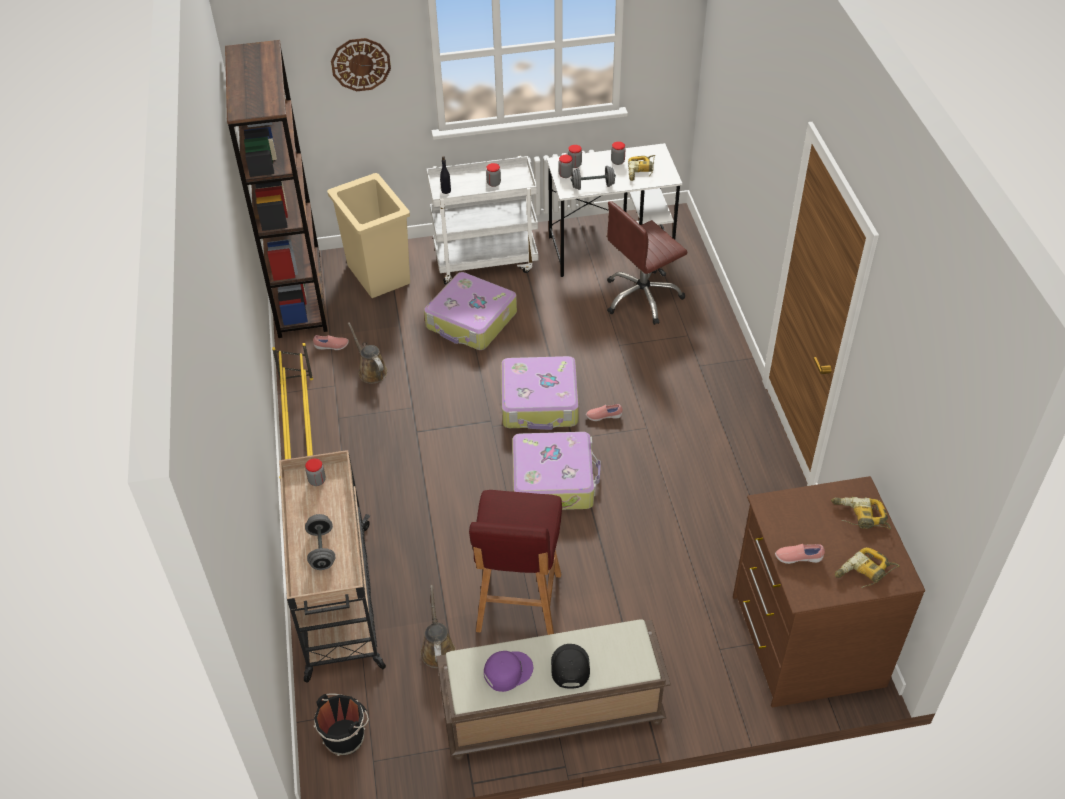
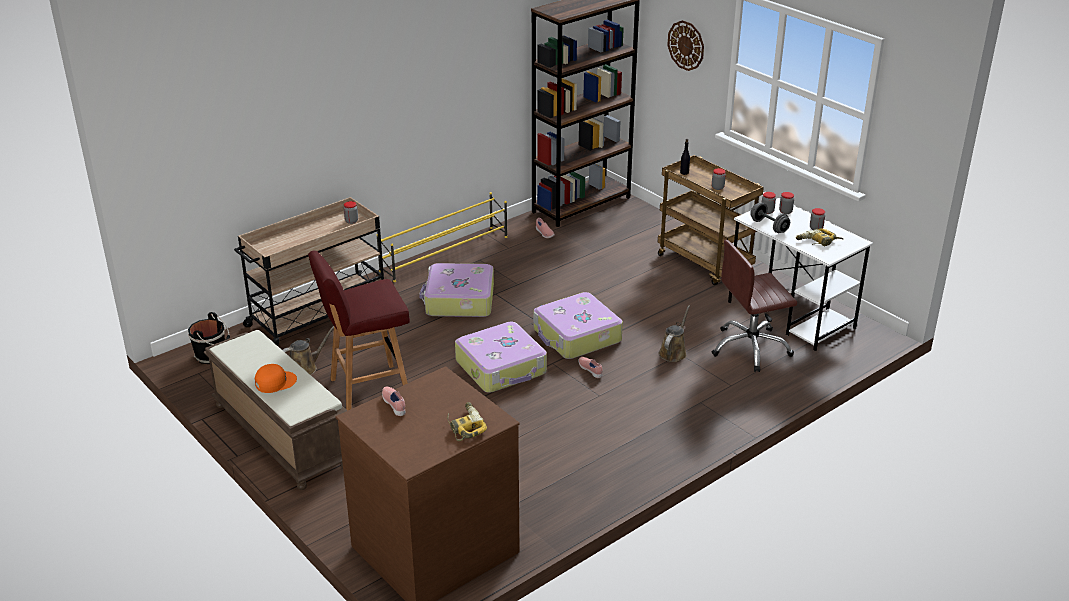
camera: 60 degrees right, 15 degrees down
(322, 549) = (294, 241): grey dumbbell -> none
(371, 371) = (536, 256): brown watering can -> brown watering can (673, 352)
(379, 274) = (637, 226): beige trash can -> none
(471, 321) = (631, 279): suitcase -> suitcase (459, 300)
(486, 261) = (705, 263): white cart -> brown cart
(507, 671) = (256, 357): purple cap -> none
(569, 667) = (275, 382): black cap -> orange cap
(642, 297) = (750, 348): brown office chair -> brown office chair turned 45 degrees counterclockwise
(864, 573) = (401, 442): power drill -> none

